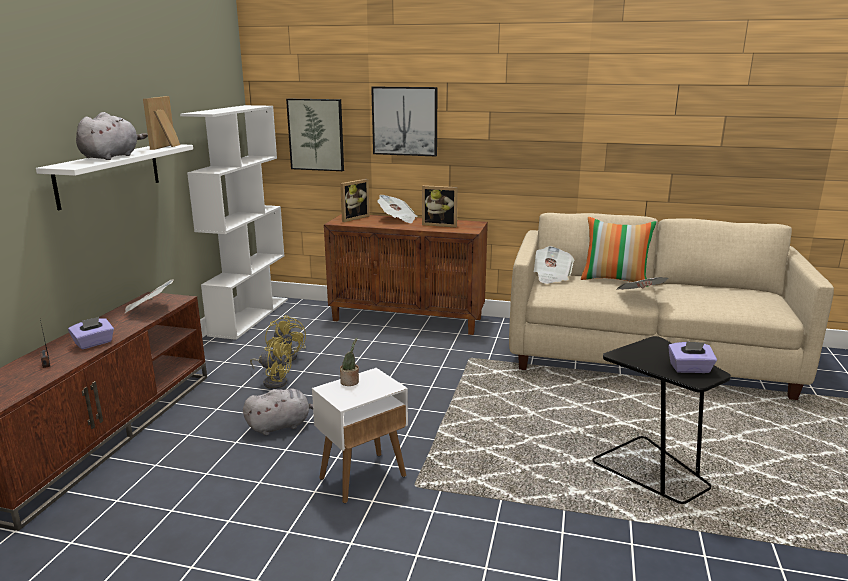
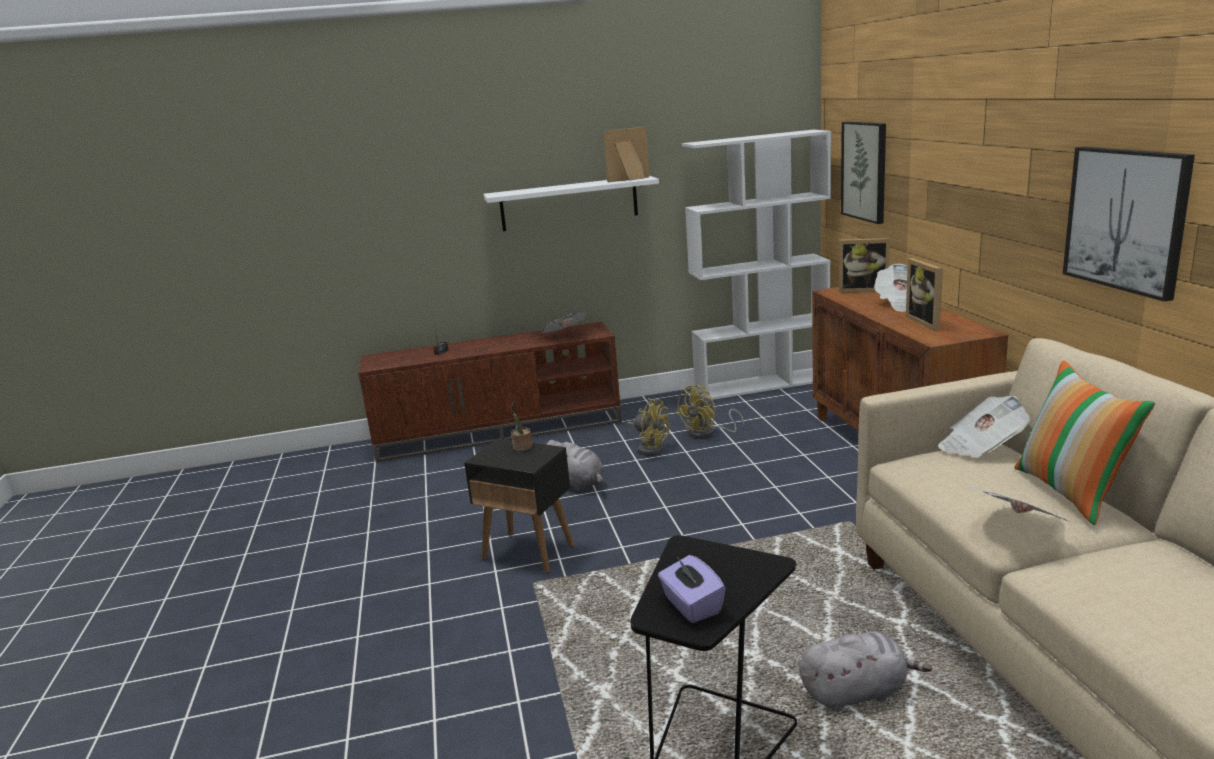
camera: 65 degrees right, 0 degrees up
(94, 343) = (485, 348): purple tissue box -> none
(111, 157) = (553, 187): grey plush toy -> grey plush toy (857, 692)
(274, 381) = (649, 448): yellow fan -> yellow fan turned 45 degrees counterclockwise
(363, 476) = (529, 552): white side table -> black side table
(405, 121) = (938, 158): picture -> picture (1126, 219)

